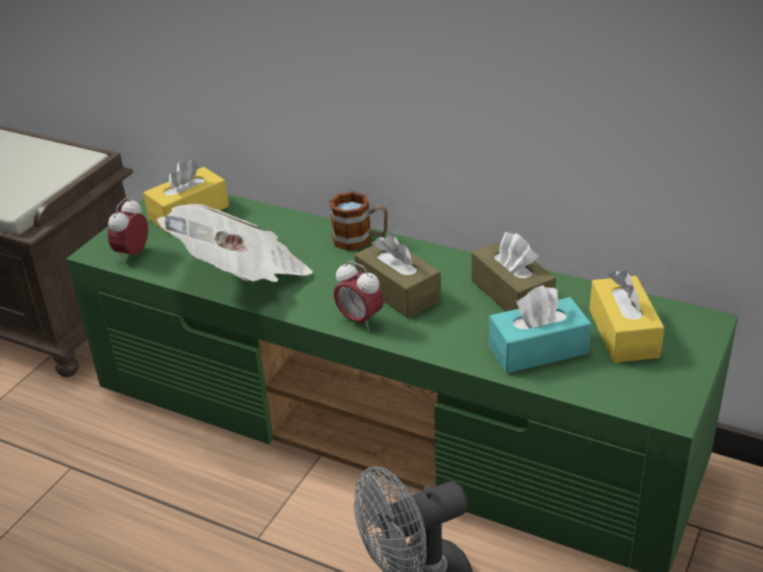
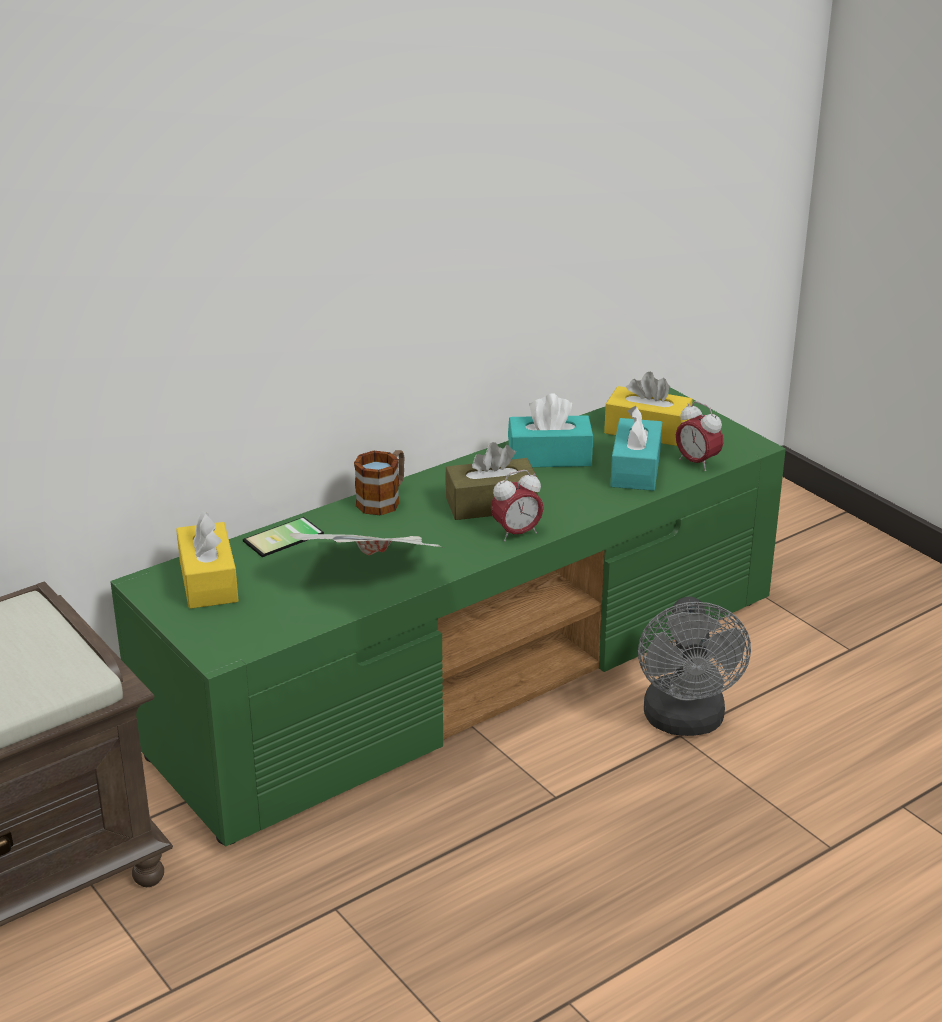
camera: 65 degrees left, 5 degrees down
(133, 254) = (255, 632): alarm clock -> alarm clock (697, 463)
(267, 221) = (285, 539): none -> phone
(512, 294) = (549, 457): brown tissue box -> turquoise tissue box

